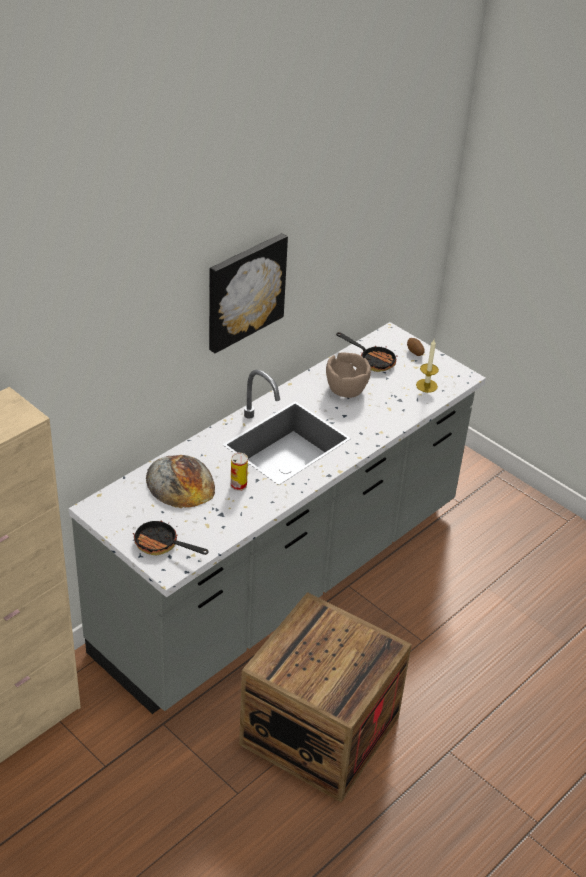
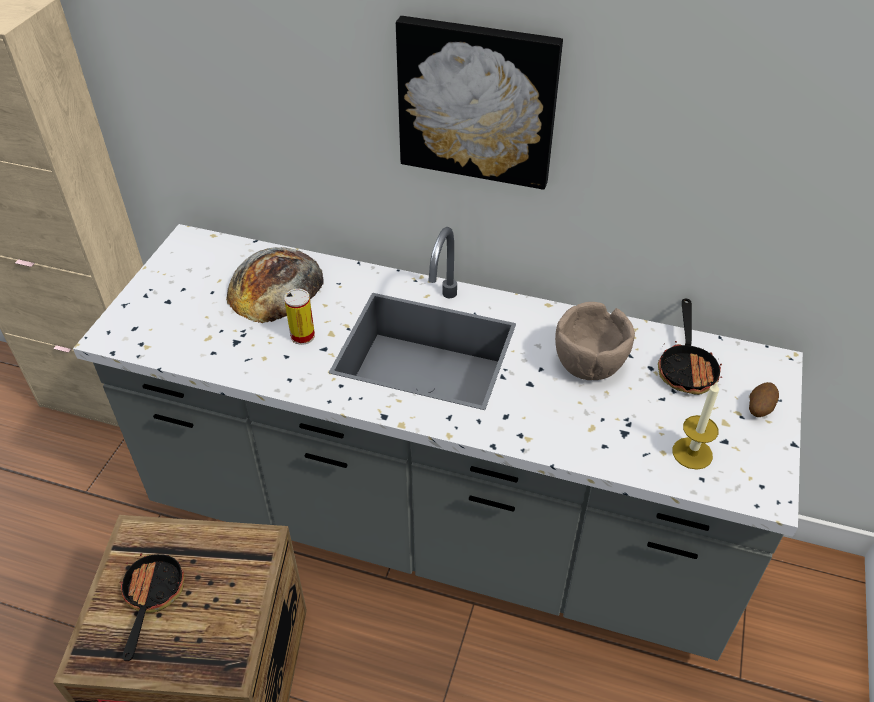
camera: 65 degrees right, 5 degrees up
(162, 545) = (151, 314): frying pan -> frying pan (152, 597)

